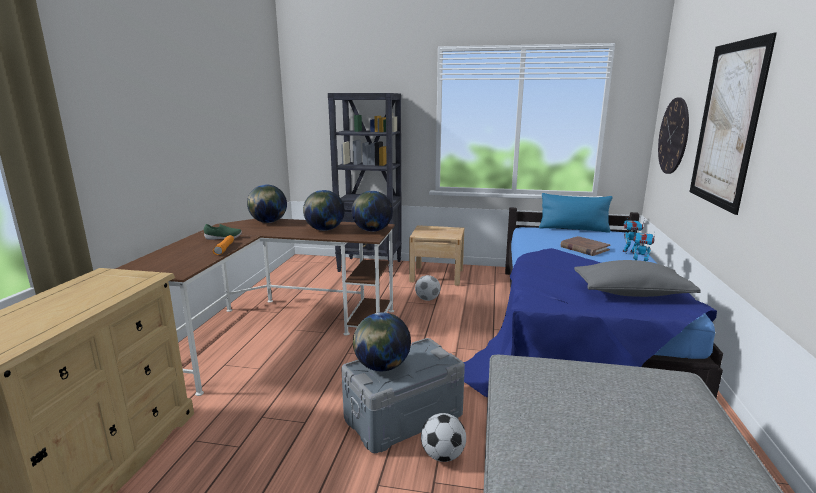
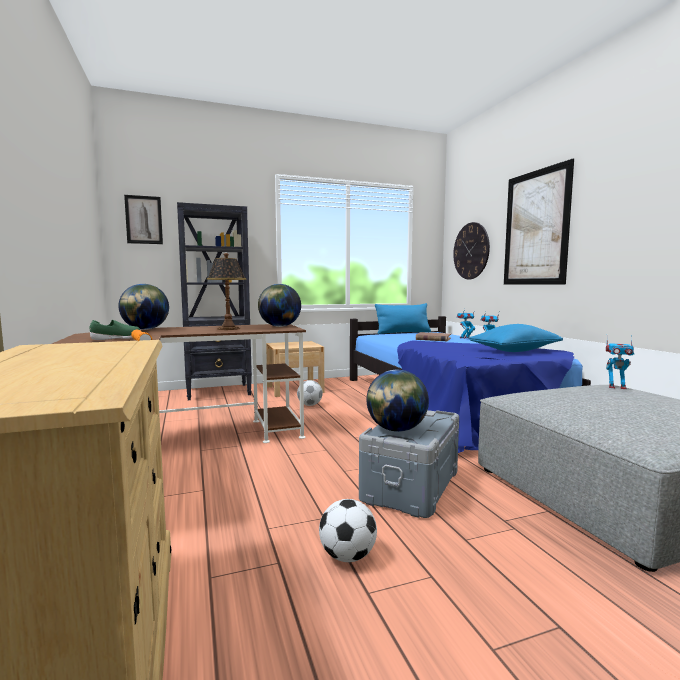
camera: 30 degrees left, 10 degrees down
(315, 103) = (144, 220): none -> picture
(324, 230) = (228, 328): globe -> table lamp
(443, 455) = (482, 500): football -> football (347, 556)
(631, 293) = (514, 351): grey pillow -> blue pillow
(670, 383) = (616, 387): none -> toy robot

